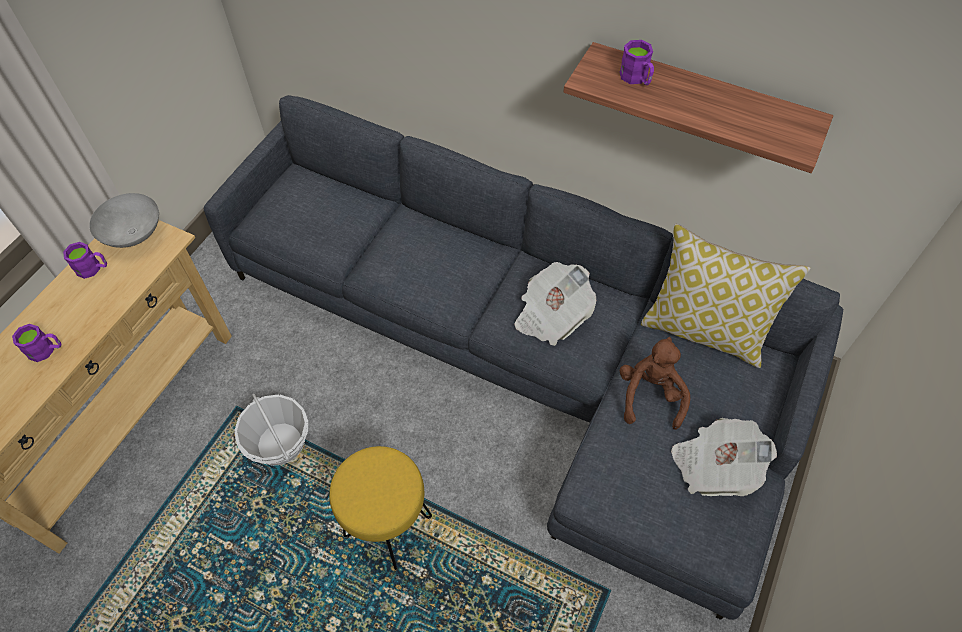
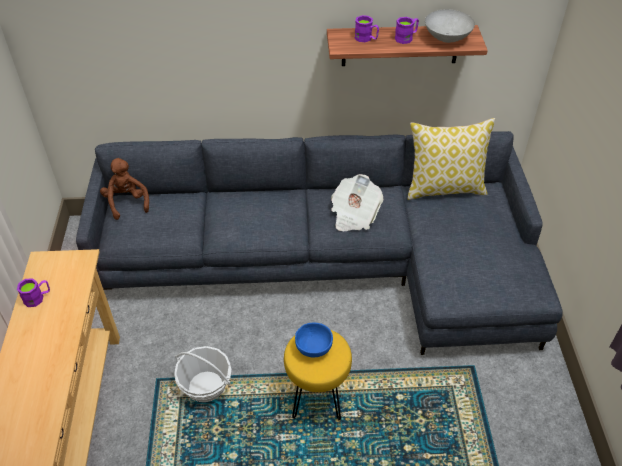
camera: 30 degrees left, 10 degrees down
(46, 350) = (43, 360): purple mug -> purple mug (406, 38)
(133, 234) = (51, 266): grey bowl -> grey bowl (446, 38)
(374, 478) = (313, 348): none -> blue bowl
(650, 395) = (440, 232): brown plush toy -> brown plush toy (127, 202)
(714, 466) = (500, 252): newspaper -> none

